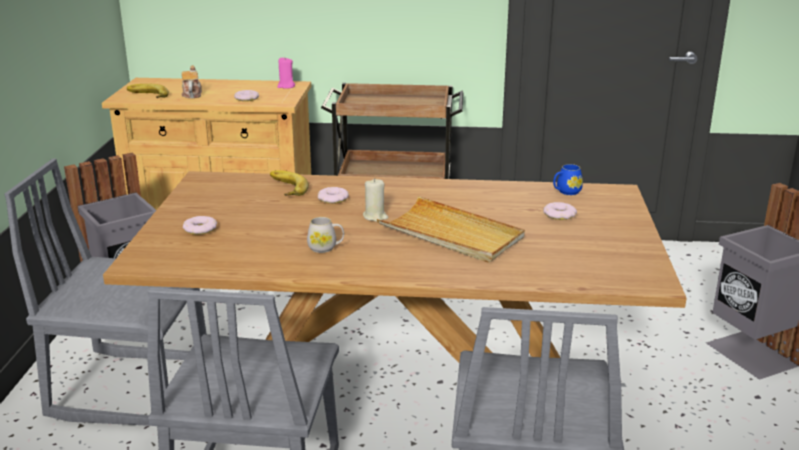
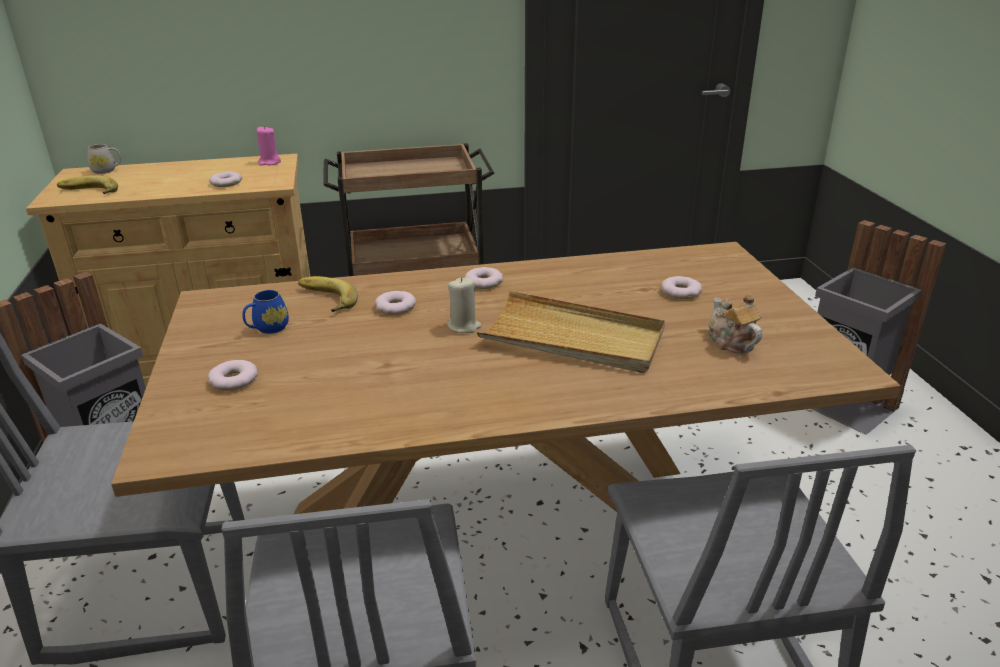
camera: 15 degrees left, 5 degrees up
(192, 94) = (150, 184): teapot -> teapot (730, 342)
(326, 248) = (424, 384): white mug -> white mug (107, 170)
(408, 190) = (484, 282): none -> donut
(566, 192) = (667, 261): blue mug -> blue mug (267, 328)

